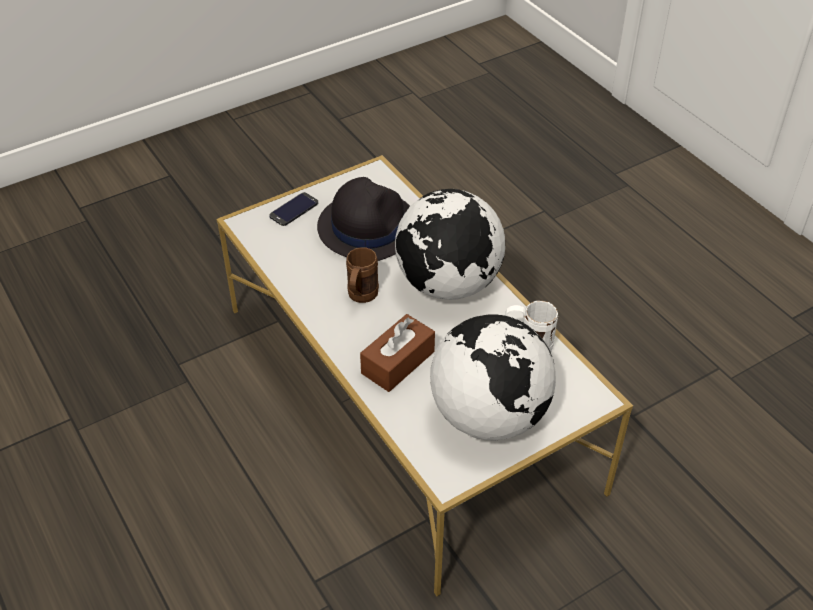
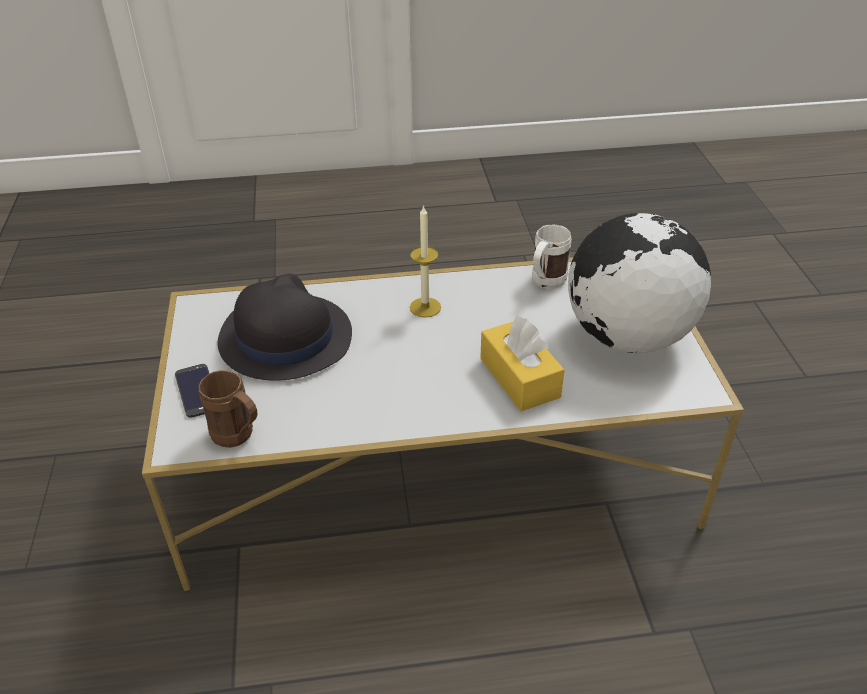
camera: 65 degrees left, 5 degrees down
(360, 298) = (399, 378): brown mug -> brown mug (239, 437)
(398, 362) = (519, 378): brown tissue box -> yellow tissue box
(448, 284) = (425, 307): globe -> candle

